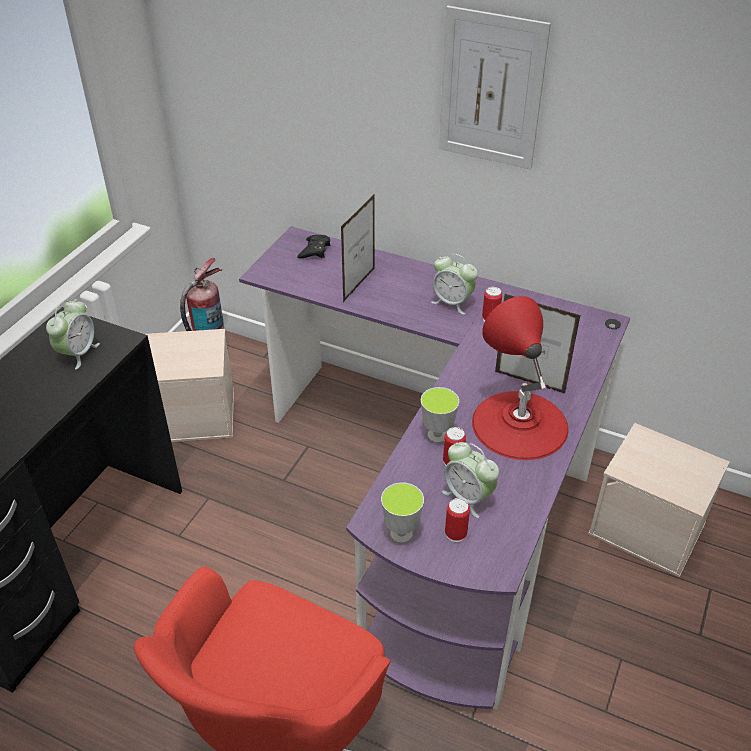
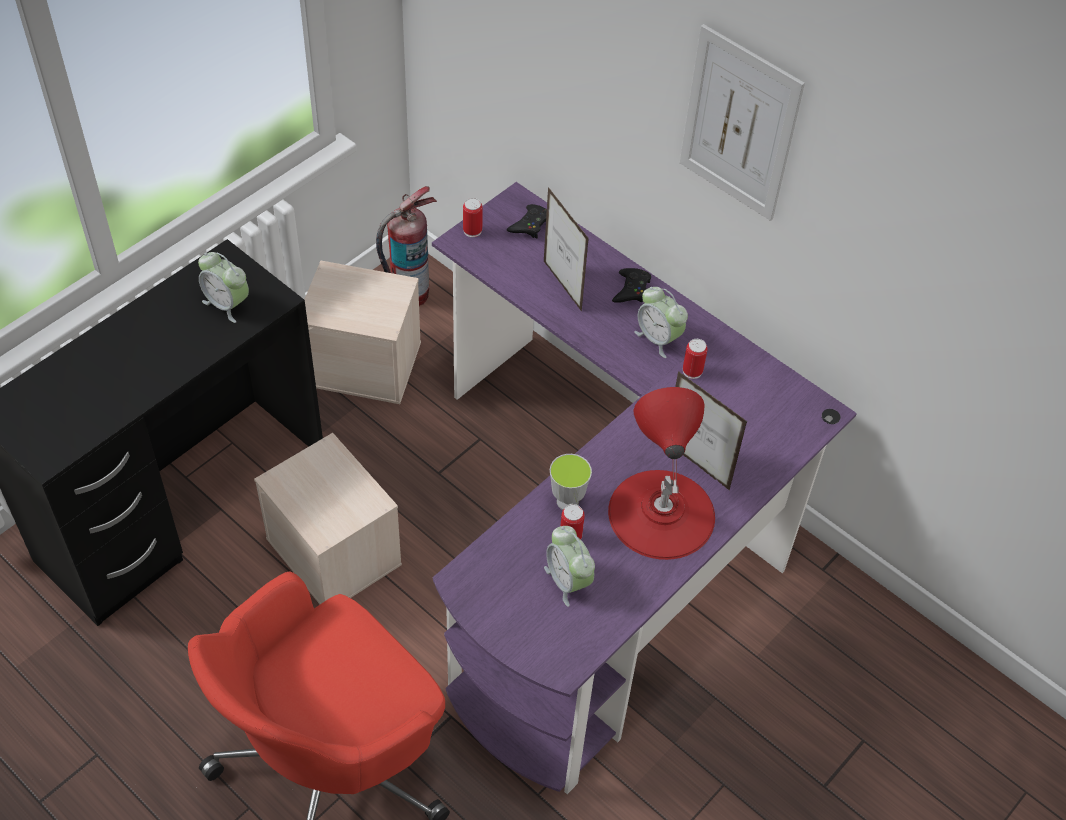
camera: 15 degrees right, 10 degrees up
(78, 353) = (227, 304): alarm clock -> alarm clock turned 90 degrees clockwise
(359, 285) = (562, 286): picture frame -> picture frame turned 75 degrees counterclockwise
(401, 534) = (483, 601): cup -> none
(415, 275) = (631, 290): none -> black game controller
(455, 533) = (538, 616): can -> can (472, 230)
(648, 528) = (828, 650): beige storage box -> beige storage box (336, 552)

